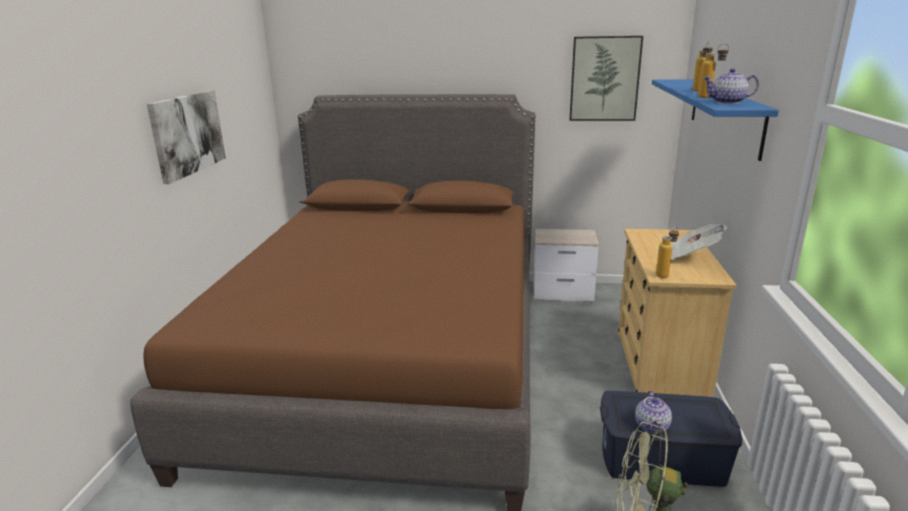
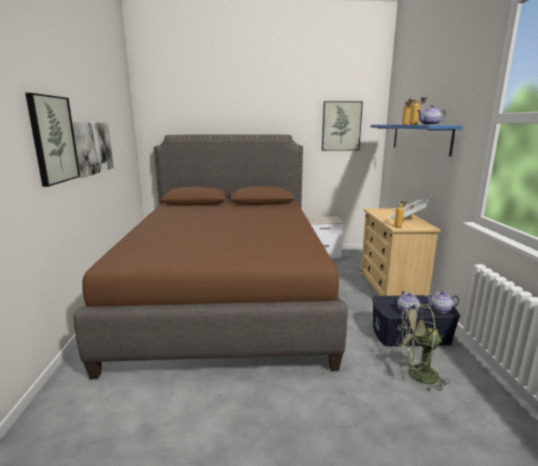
camera: 10 degrees left, 5 degrees down
(110, 138) = (53, 139): none -> picture
(710, 428) = (440, 310): none -> teapot

